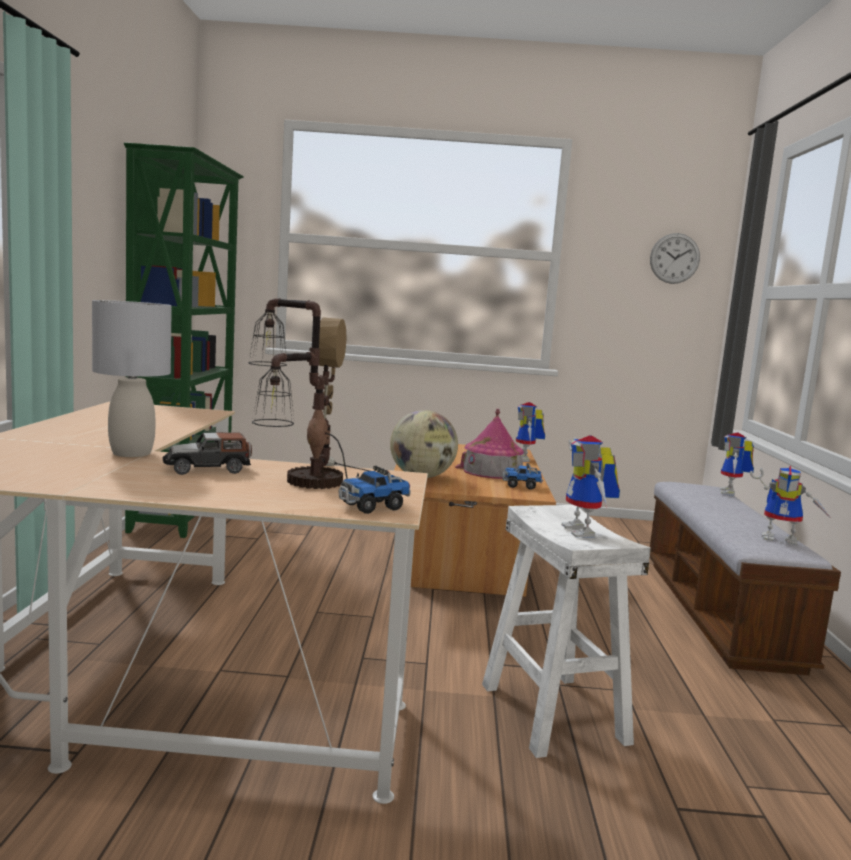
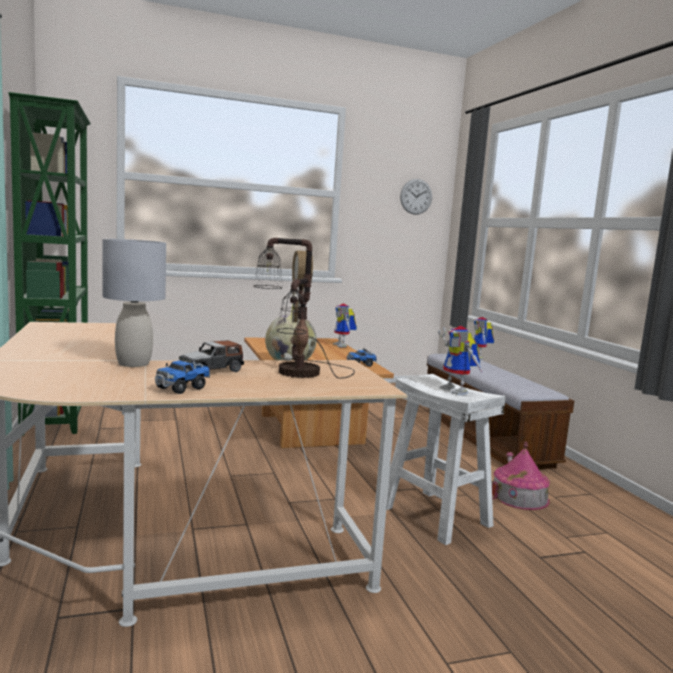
camera: 20 degrees left, 0 degrees up
(373, 506) = (362, 386): toy truck -> toy truck (181, 388)
(492, 471) = (330, 355): toy house -> toy house (519, 496)
(782, 539) = (534, 384): toy robot -> none

